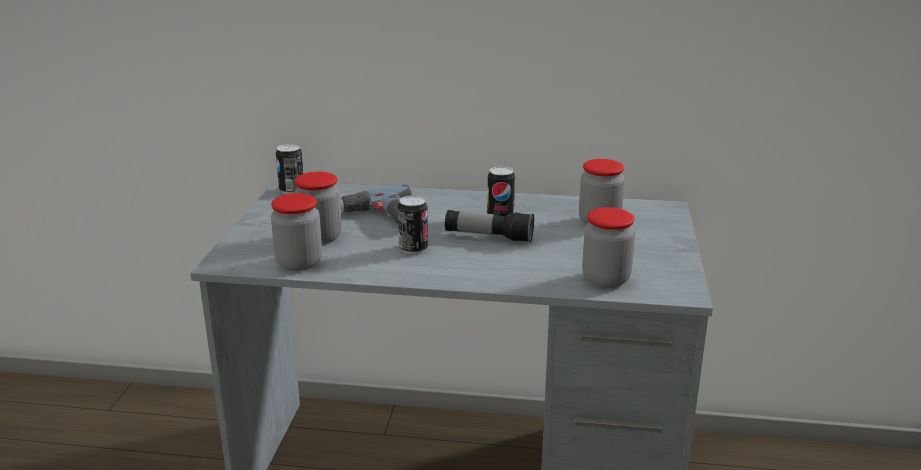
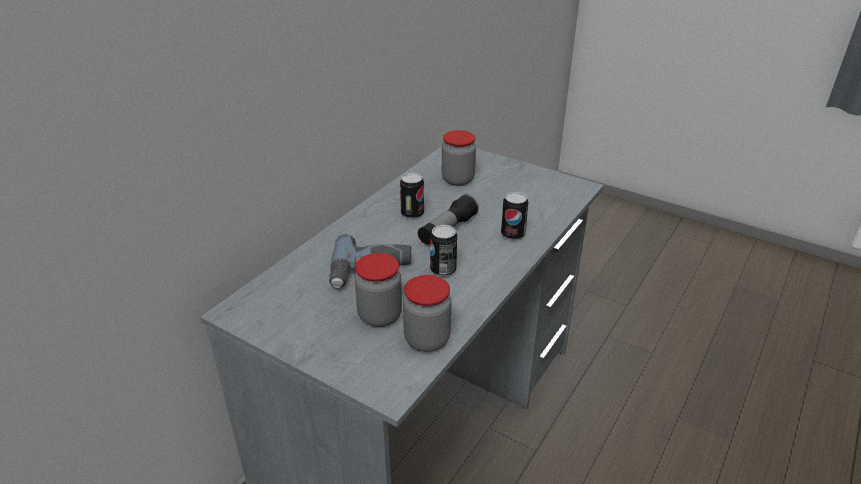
camera: 65 degrees left, 10 degrees up
(292, 190) = (245, 310): can -> can (513, 235)
(606, 279) = (548, 205): jar -> none

